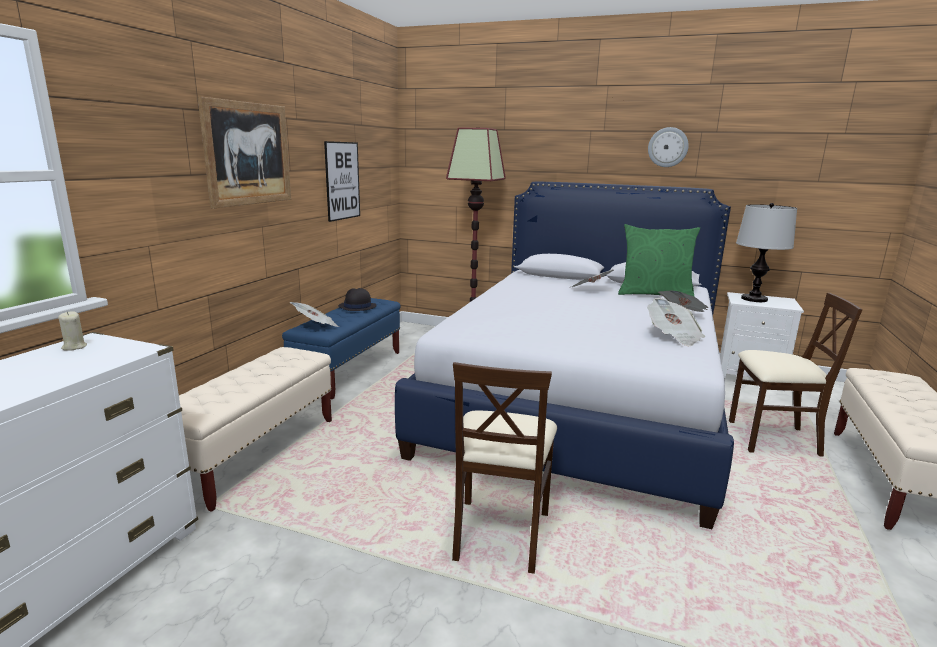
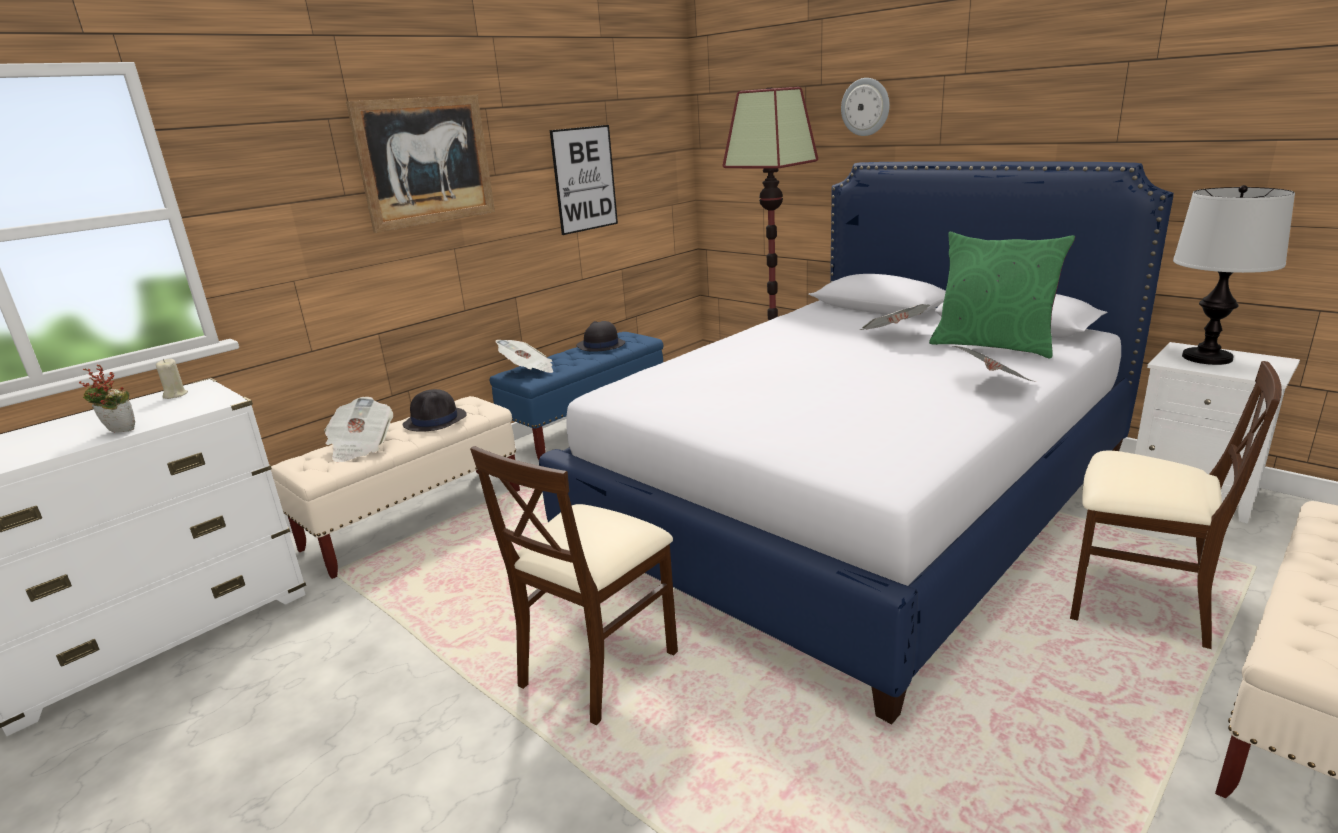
camera: 25 degrees right, 5 degrees up
(56, 380) = (118, 432): none -> potted plant
(274, 366) = (435, 420): none -> black hat
(668, 147) = (1068, 93): wall clock -> wall clock (865, 107)
(673, 336) = (922, 423): newspaper -> newspaper (360, 447)

